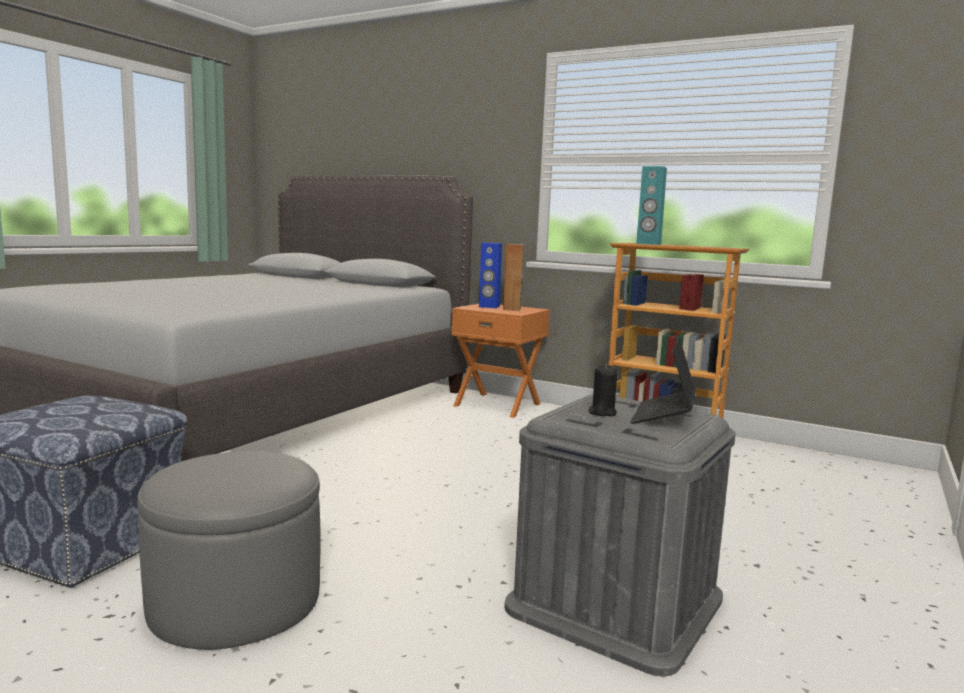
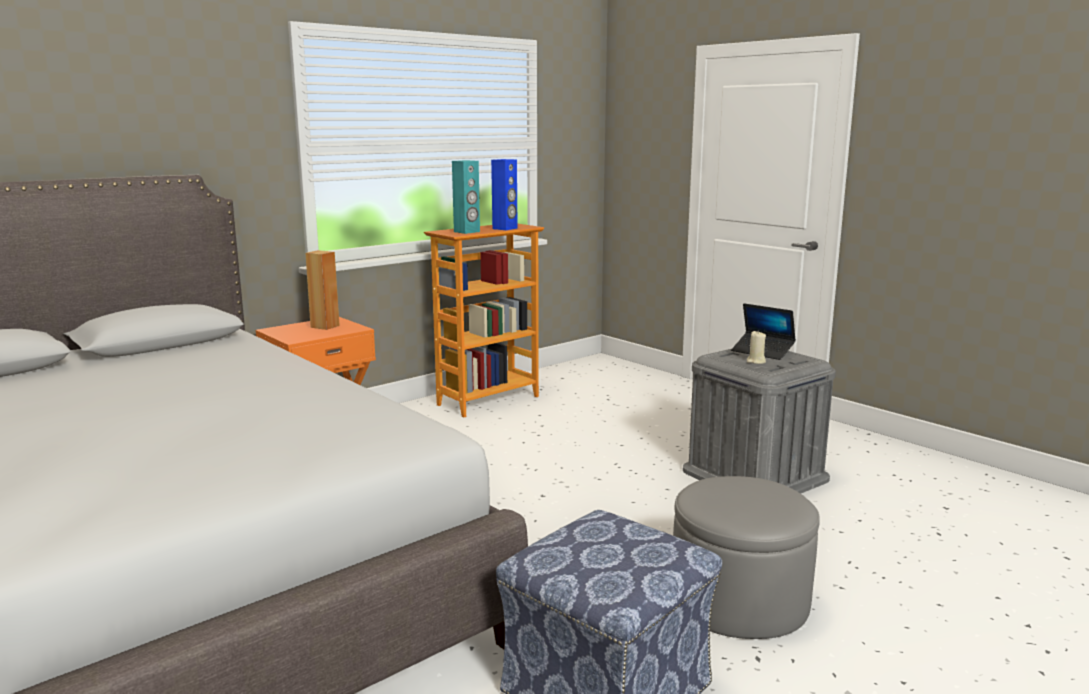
camera: 70 degrees left, 5 degrees up
(489, 306) = (297, 331): blue speaker -> blue speaker (505, 228)
(602, 412) = (756, 361): black candle -> beige candle

